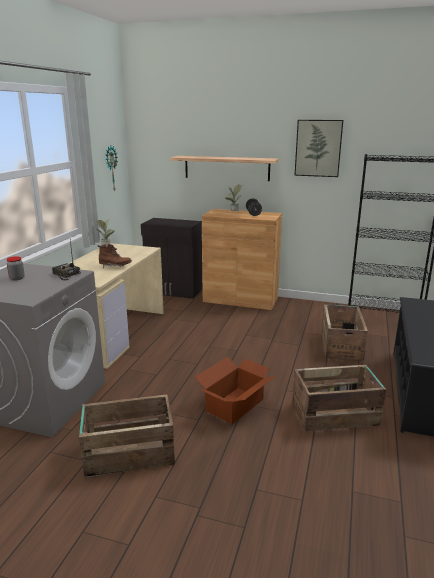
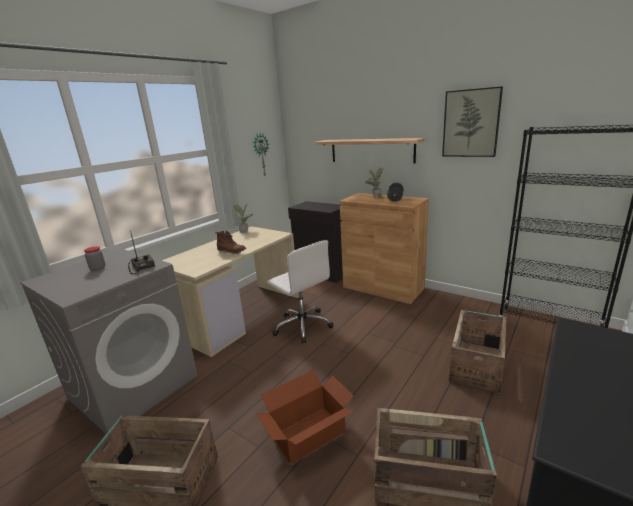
camera: 20 degrees right, 0 degrees up
(182, 335) = (302, 325): none -> white office chair

